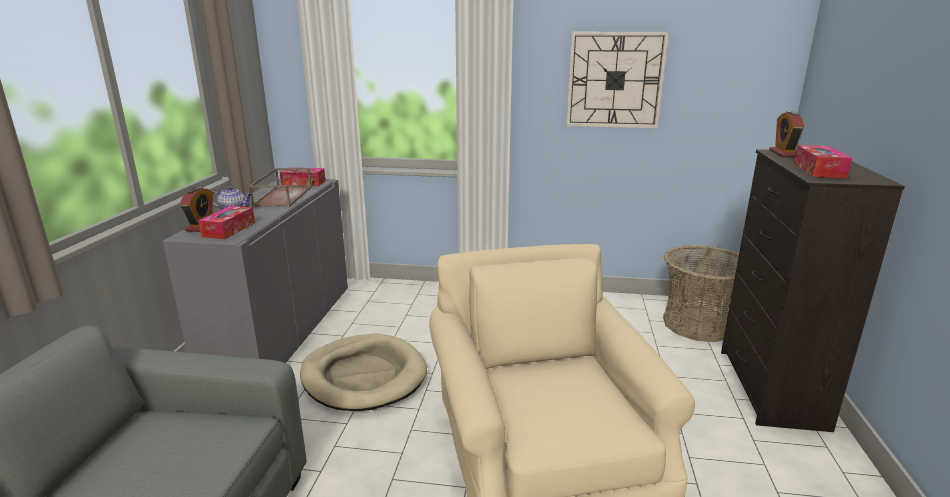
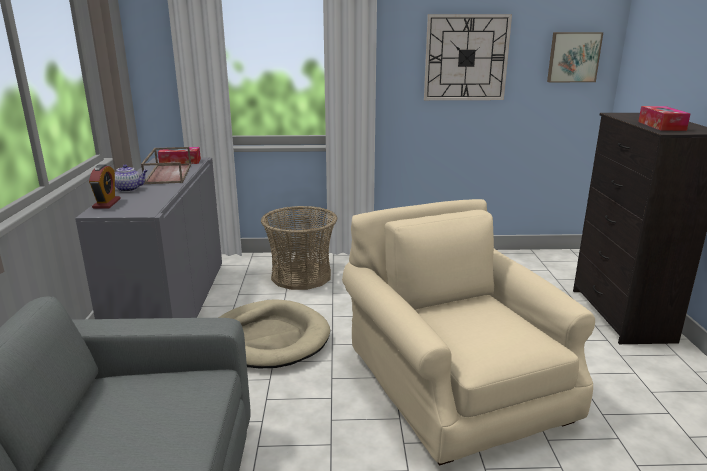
camera: 10 degrees left, 0 degrees up
(229, 229) = (136, 205): tissue box -> none
(698, 324) = (547, 271): basket -> basket (301, 276)
(742, 81) = (573, 57): none -> picture
(783, 153) = (624, 115): alarm clock -> none

